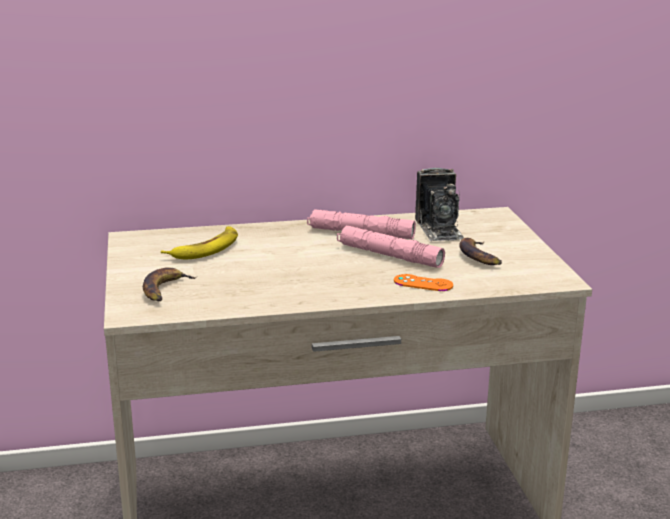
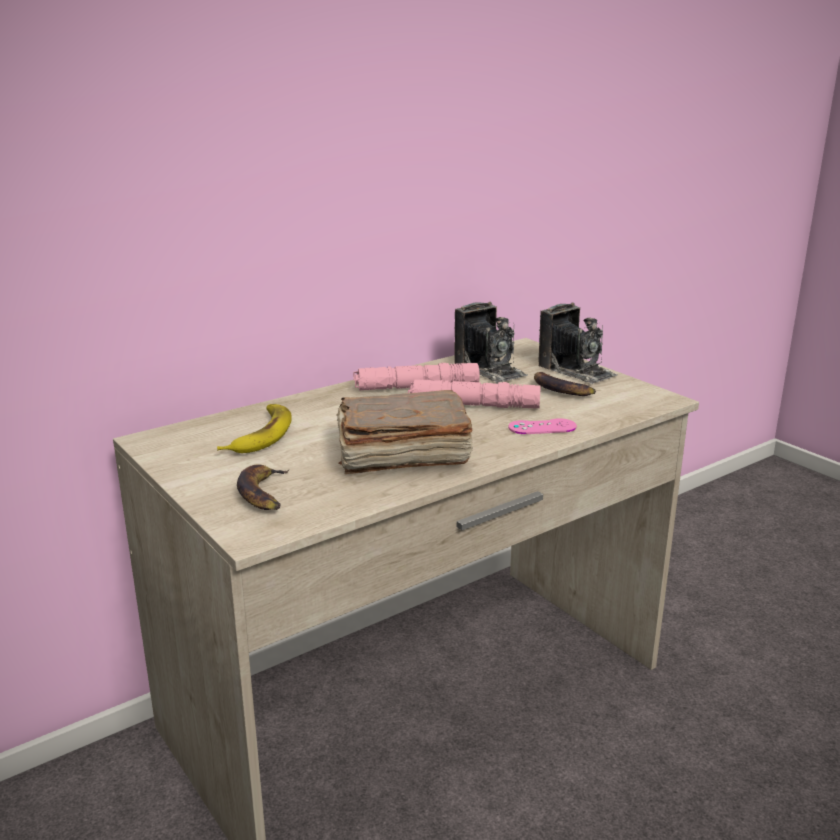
camera: 25 degrees left, 0 degrees up
(288, 282) = (400, 455): none -> brown book
(423, 283) = (542, 427): orange game controller -> pink game controller
(514, 243) = (576, 370): none -> camera

